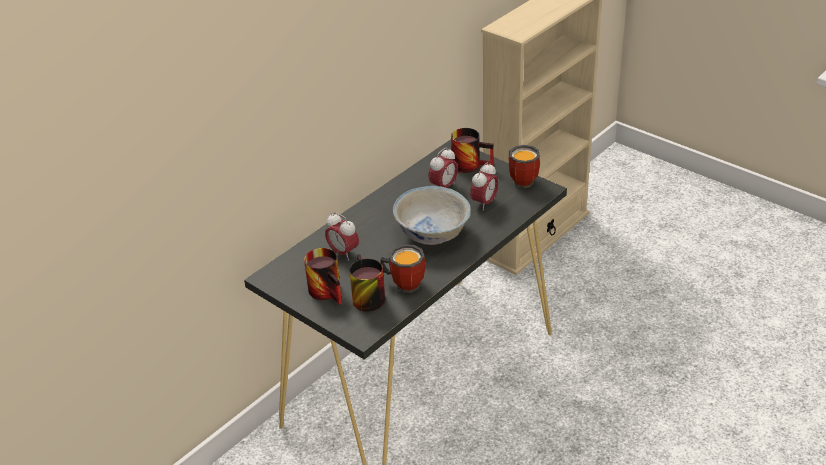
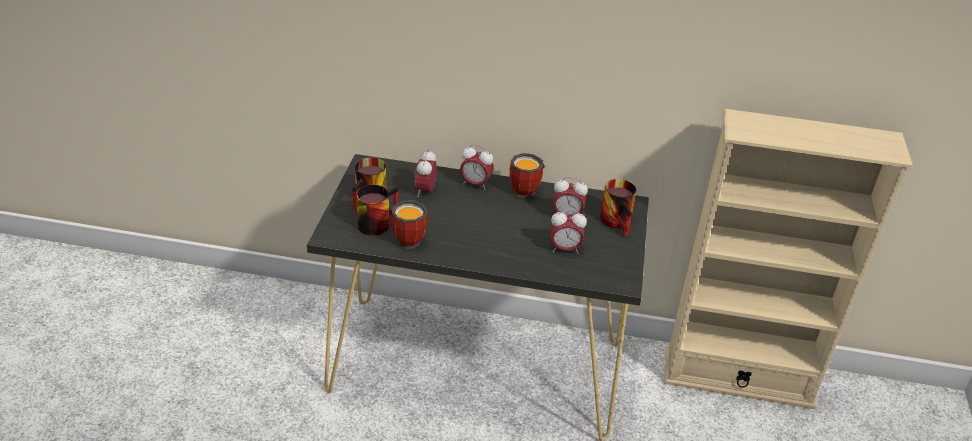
camera: 55 degrees right, 0 degrees up
(358, 220) = (475, 184): none -> alarm clock
(432, 233) = (493, 231): white bowl -> none
(523, 179) = (627, 263): mug -> mug (528, 190)

